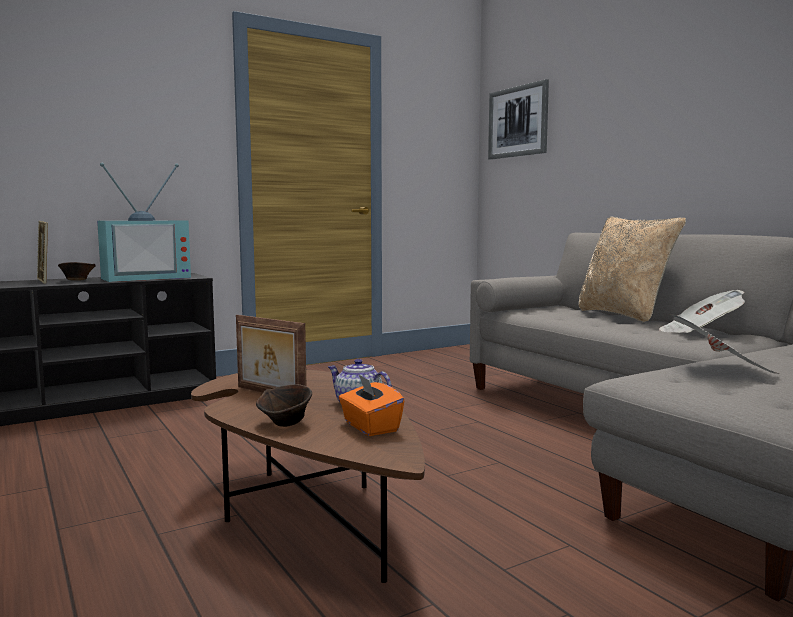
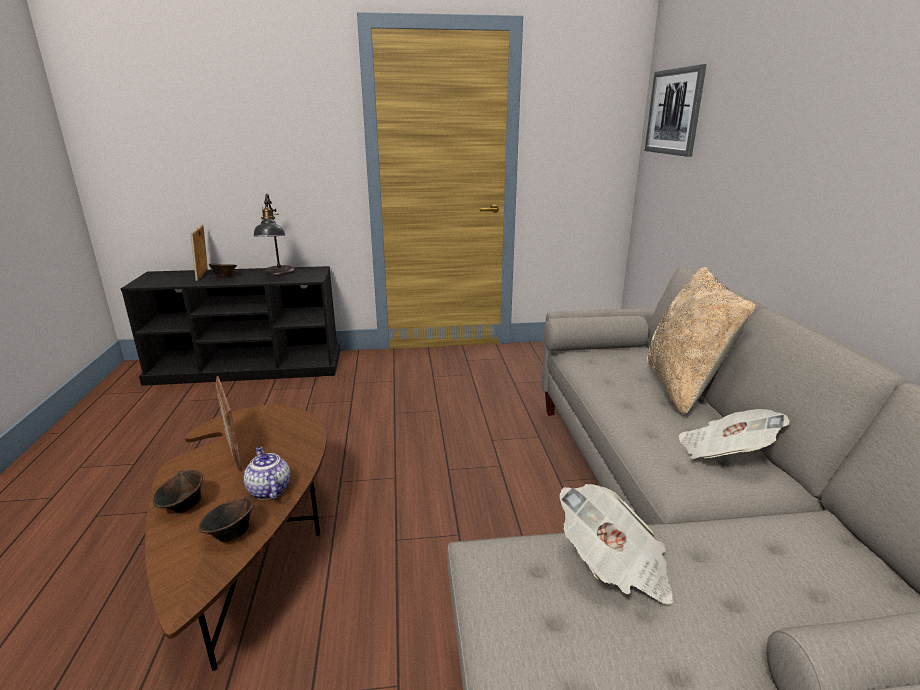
camera: 25 degrees right, 15 degrees up
(146, 277) = (278, 275): television -> grey table lamp
(370, 427) = (230, 534): orange tissue box -> brown bowl

